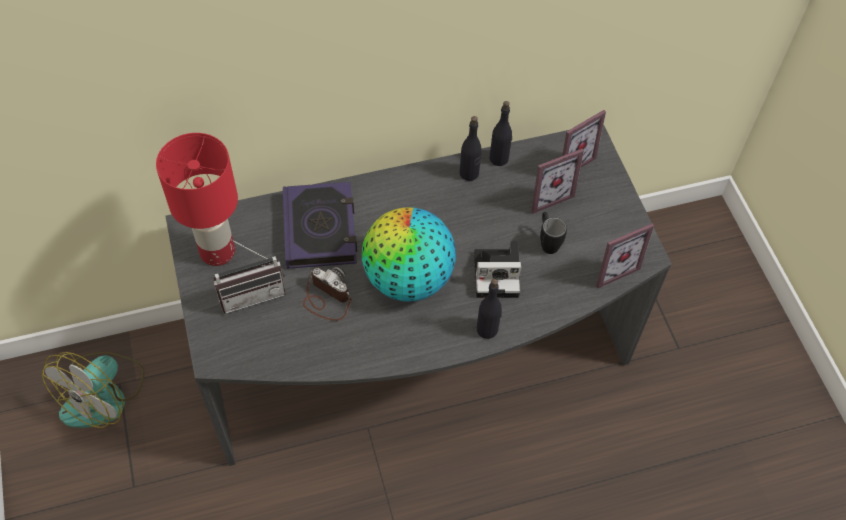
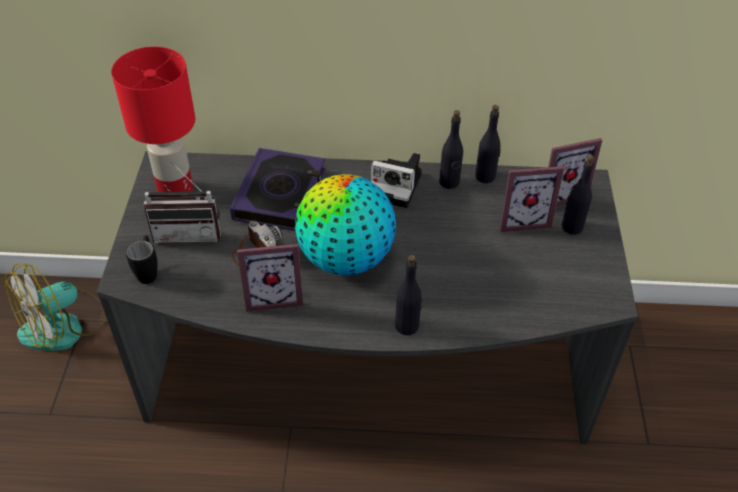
camera: 20 degrees right, 10 degrees down
(498, 274) = (441, 277): camera -> camera (397, 186)
(547, 242) = (506, 261): black mug -> black mug (148, 271)
(591, 191) = (571, 227): none -> black bottle
(611, 268) = (566, 302): picture frame -> picture frame (273, 296)

